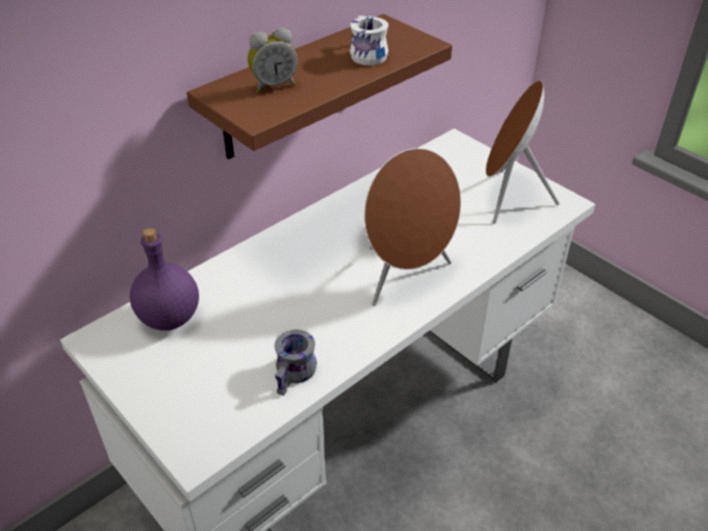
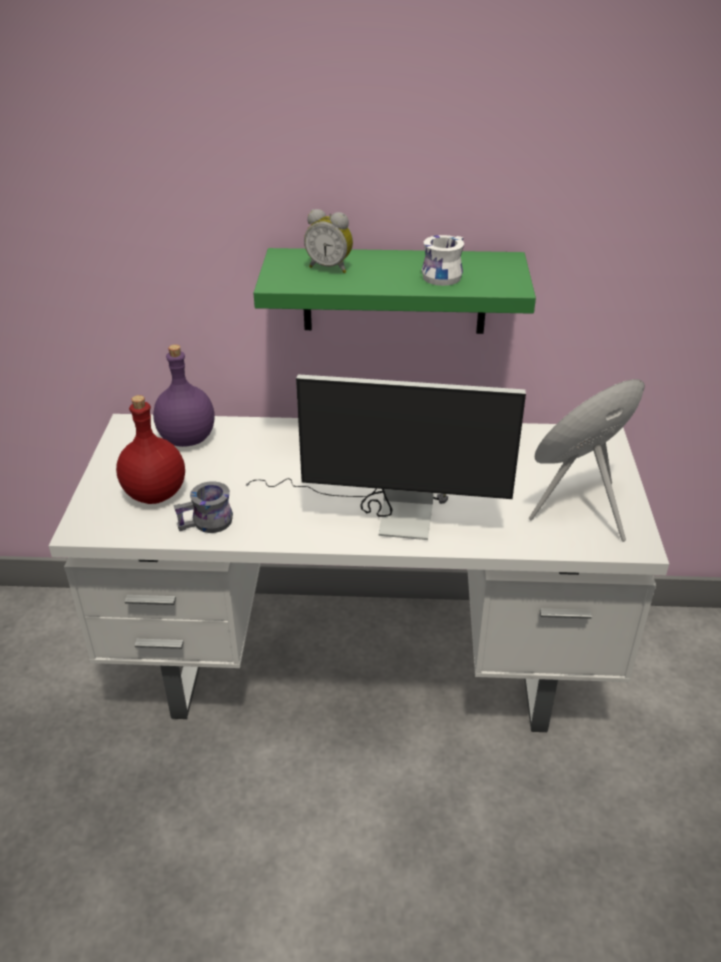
camera: 45 degrees right, 5 degrees down
(213, 381) = (154, 493): none -> red bottle
(295, 88) = (394, 291): brown shelf -> green shelf
(406, 277) = (385, 513): brown speaker -> monitor

